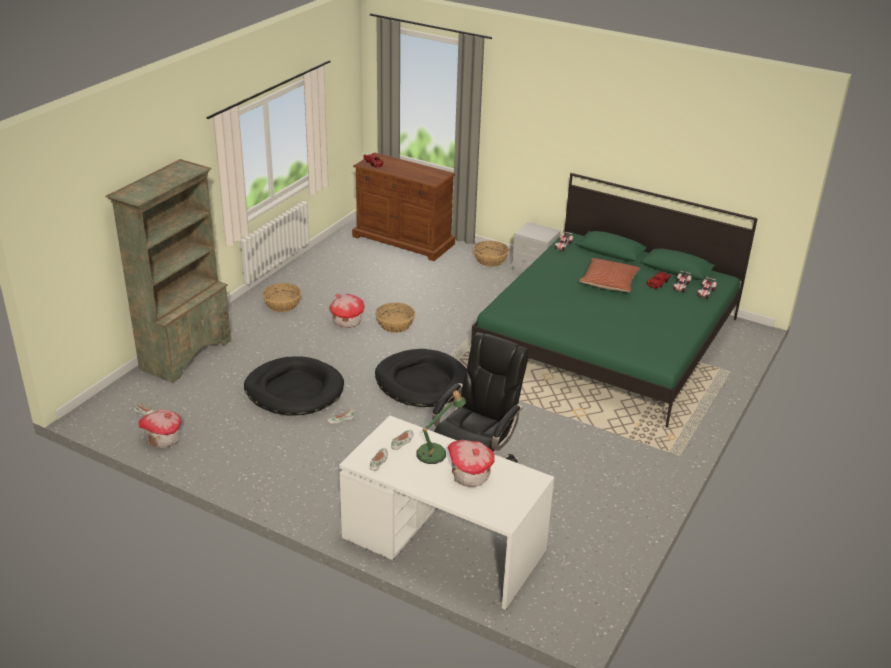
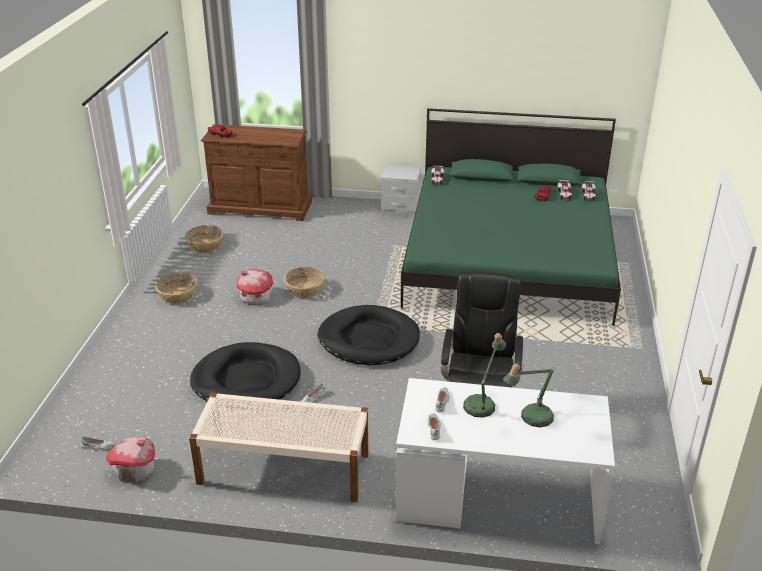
camera: 20 degrees left, 0 degrees up
(186, 354) = (104, 371): green bookcase -> none
(279, 471) = (284, 469): none -> beige bench
(470, 475) = (531, 417): toy house -> table lamp
(490, 260) = (355, 209): basket -> basket (206, 246)
(609, 282) = (501, 204): pillow -> none

